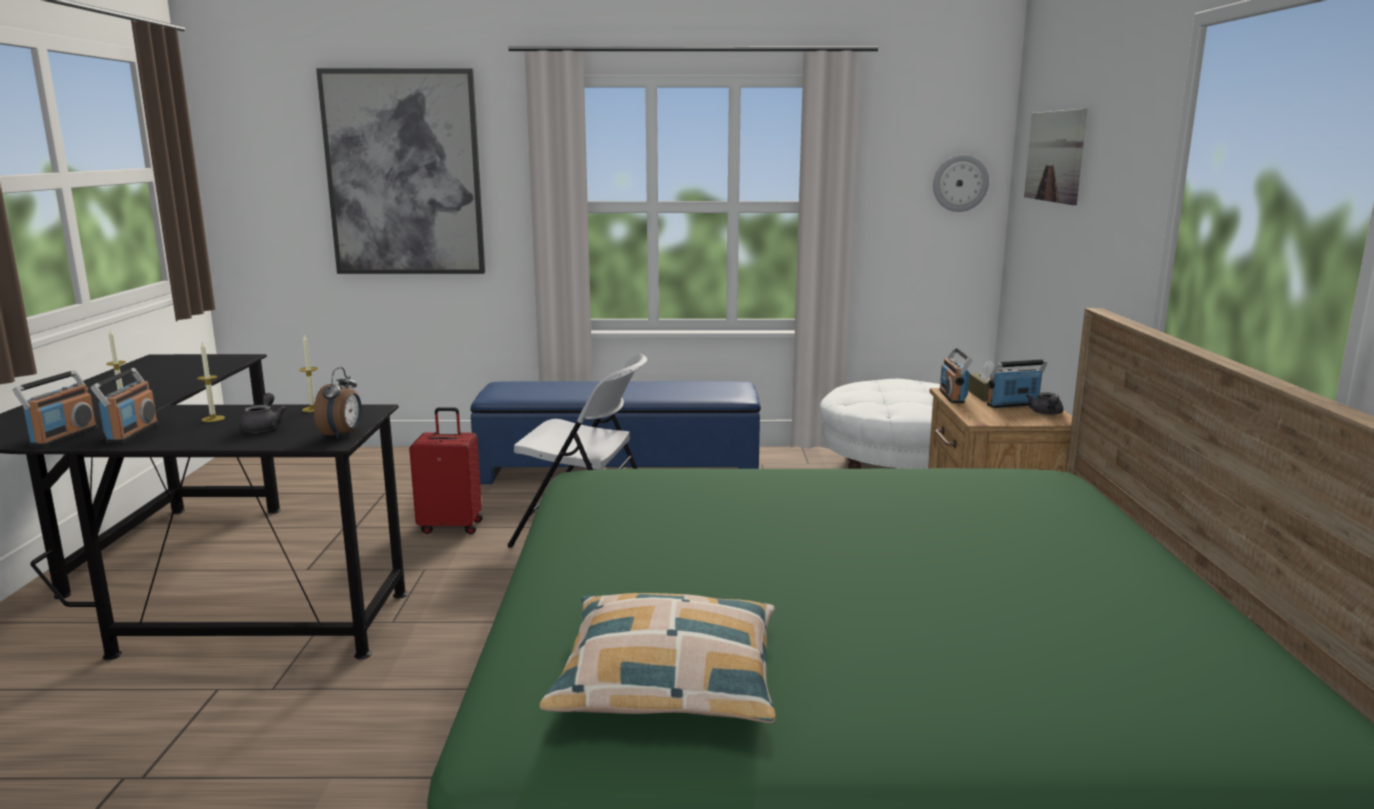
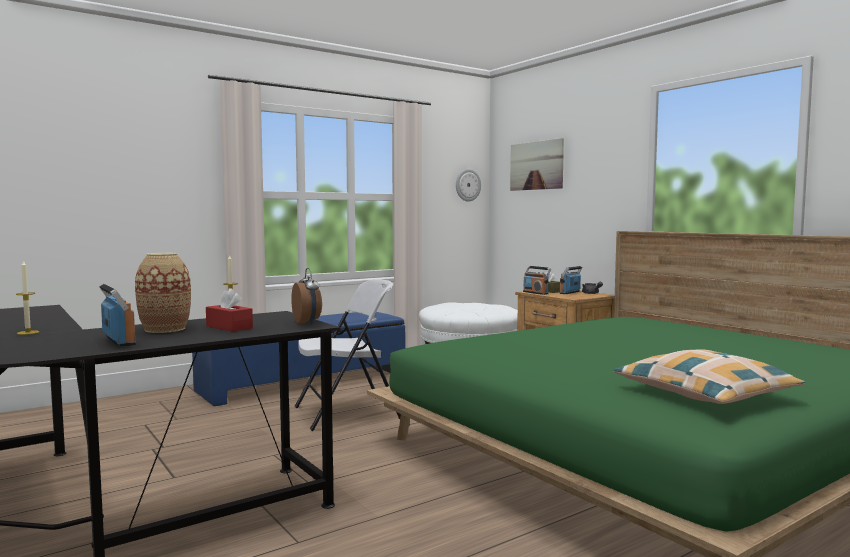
camera: 35 degrees left, 10 degrees down
(63, 436) = (55, 350): radio -> none
(213, 419) = (165, 329): candle -> vase
(263, 427) = (229, 327): grey teapot -> red tissue box
(404, 173) = (112, 164): picture -> none
(451, 526) = (244, 430): red suitcase -> none

